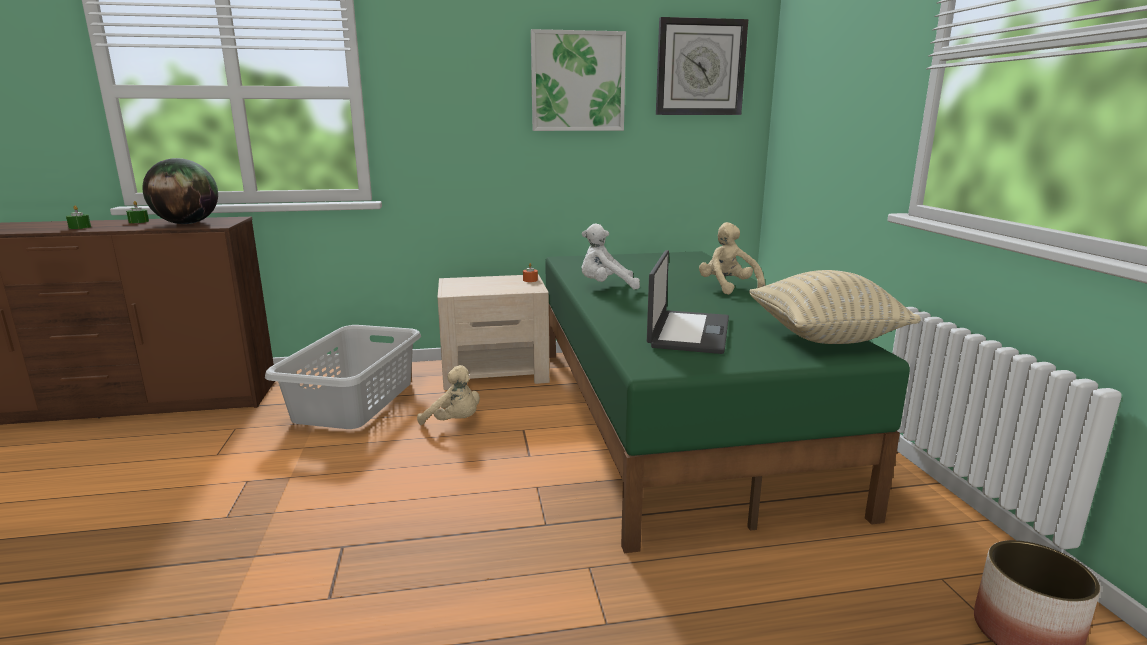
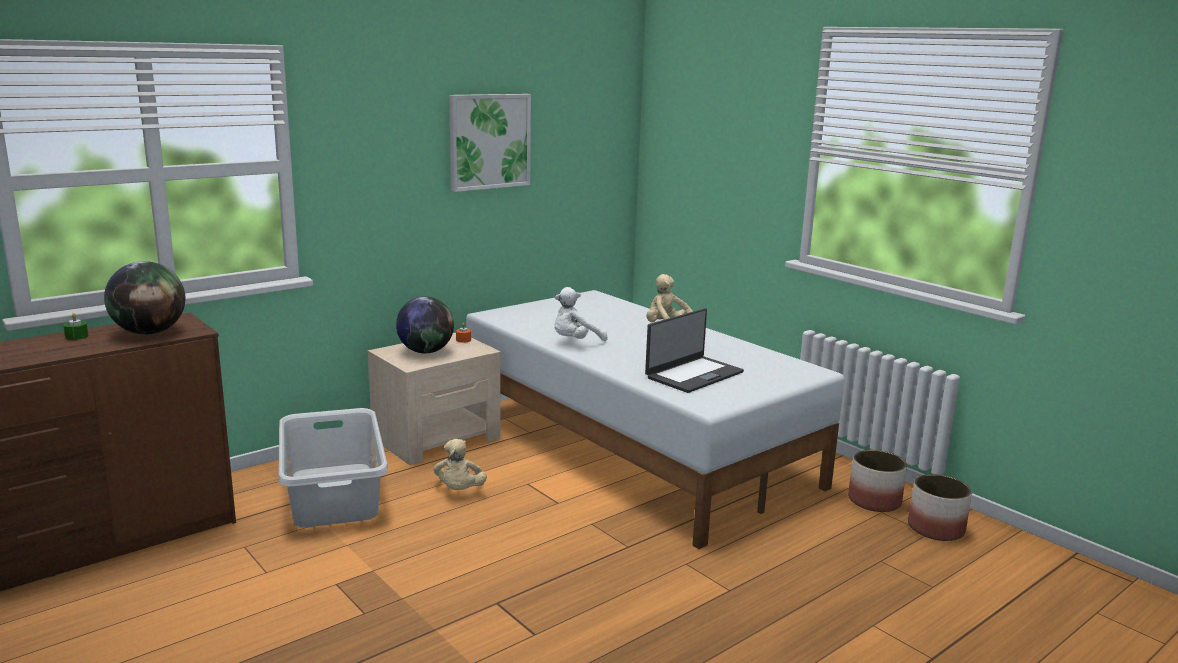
camera: 30 degrees left, 0 degrees up
(80, 227) = (30, 354): green candle -> none
(454, 422) = (459, 491): beige plush toy -> beige plush toy turned 90 degrees clockwise
(482, 284) = (425, 351): none -> globe
(673, 417) = (634, 447): green bed -> white bed
(688, 332) = (693, 374): laptop -> laptop turned 60 degrees clockwise
(700, 67) = (586, 122): wall clock -> none
(824, 337) = (780, 363): beige pillow -> none
(942, 559) = (874, 501): none -> planter

